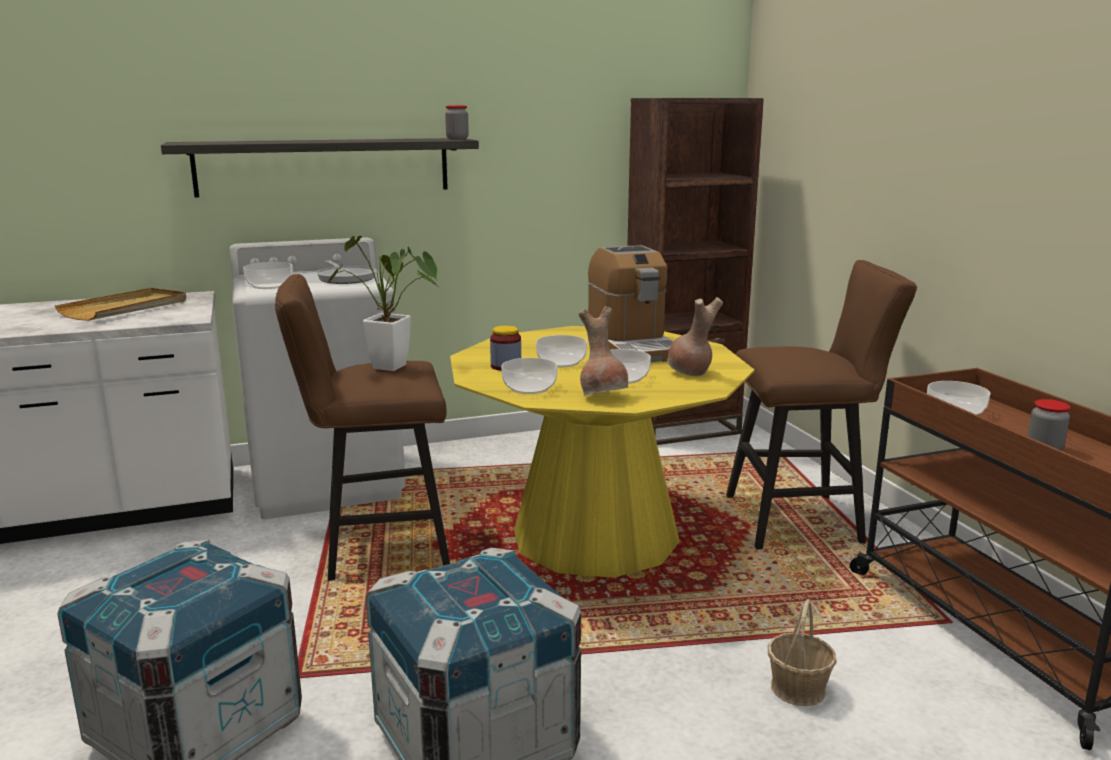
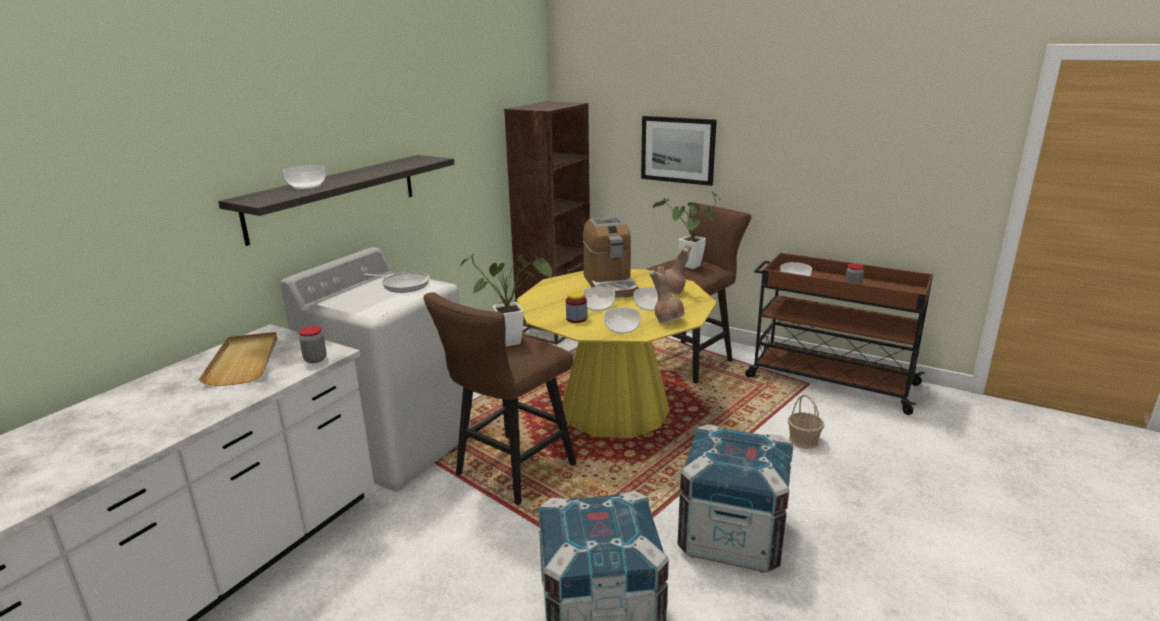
camera: 40 degrees left, 5 degrees up
(269, 285) = (366, 307): bowl -> bowl (306, 185)
(457, 139) = (435, 159): jar -> jar (315, 359)
(633, 347) = (610, 284): coffee machine -> coffee machine turned 45 degrees clockwise
(790, 355) = (688, 267): none -> potted plant
(870, 174) = (678, 150): none -> picture

